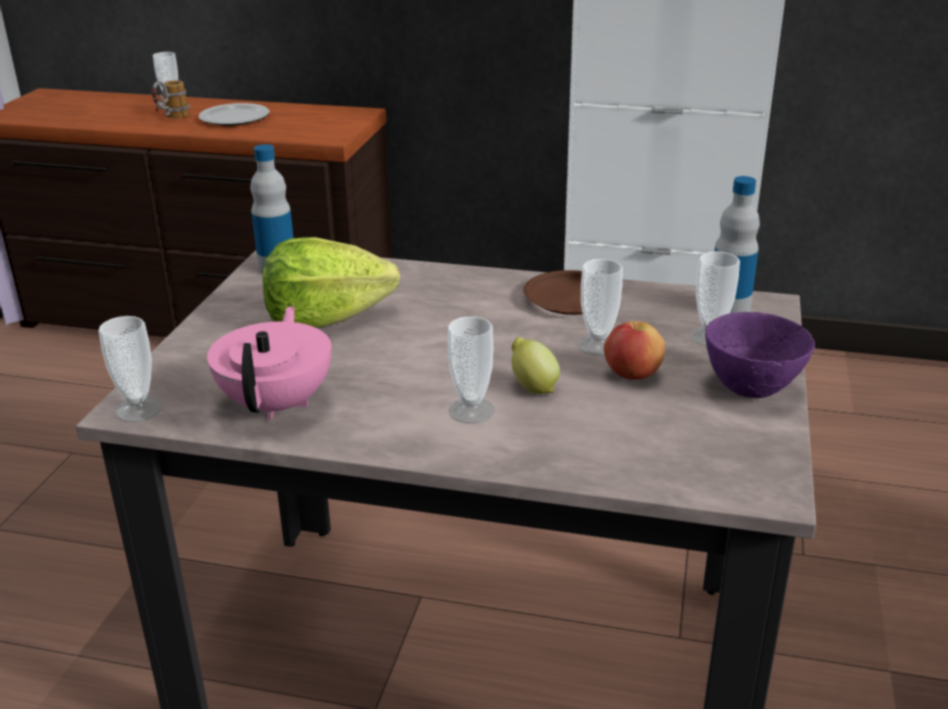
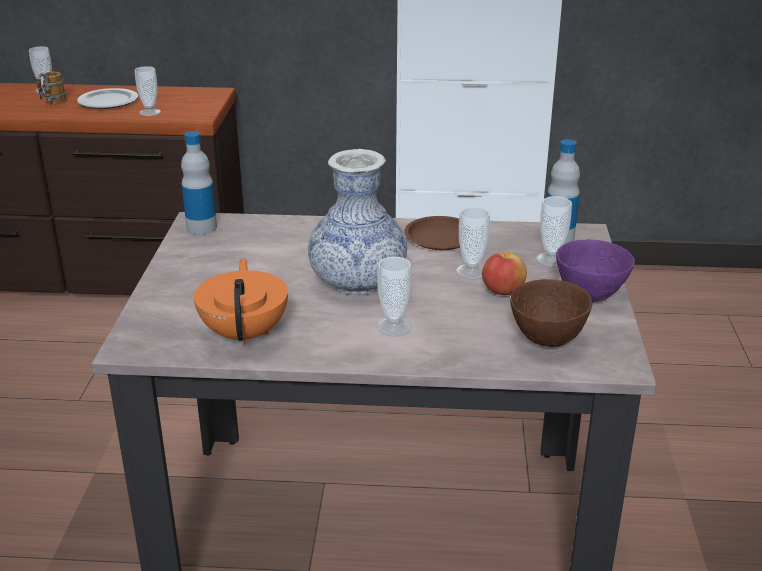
camera: 10 degrees left, 0 degrees up
(138, 409) = (137, 347): cup -> cup (150, 112)
(278, 403) = (245, 333): pink teapot -> orange teapot
(326, 318) = (257, 266): lettuce -> none
(445, 348) = (358, 282): none -> vase
(532, 387) = (433, 306): lemon -> none
(676, 447) = (548, 340): none -> brown bowl

